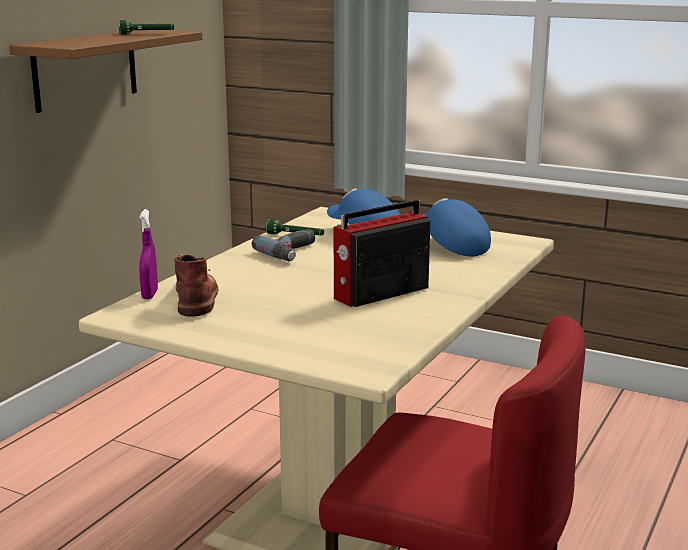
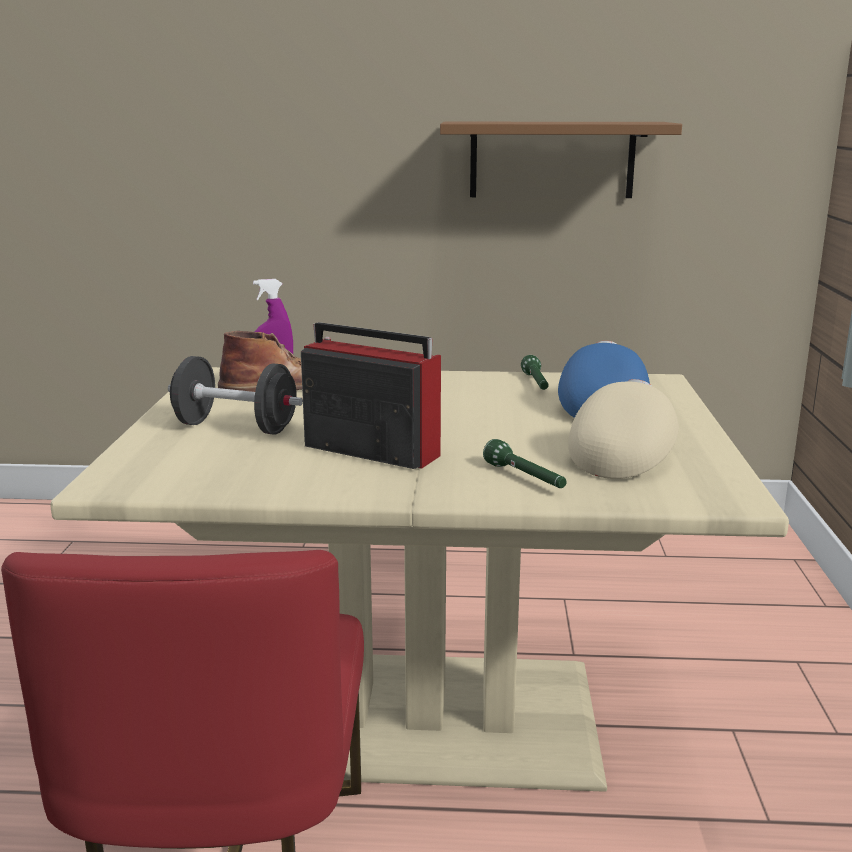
camera: 65 degrees right, 0 degrees up
(147, 34) = (610, 122): green flashlight -> green flashlight (525, 478)
(285, 321) = (236, 427): none -> black dumbbell
(293, 252) = (474, 393): power drill -> none
(451, 246) = (623, 457): blue cap -> beige cap

